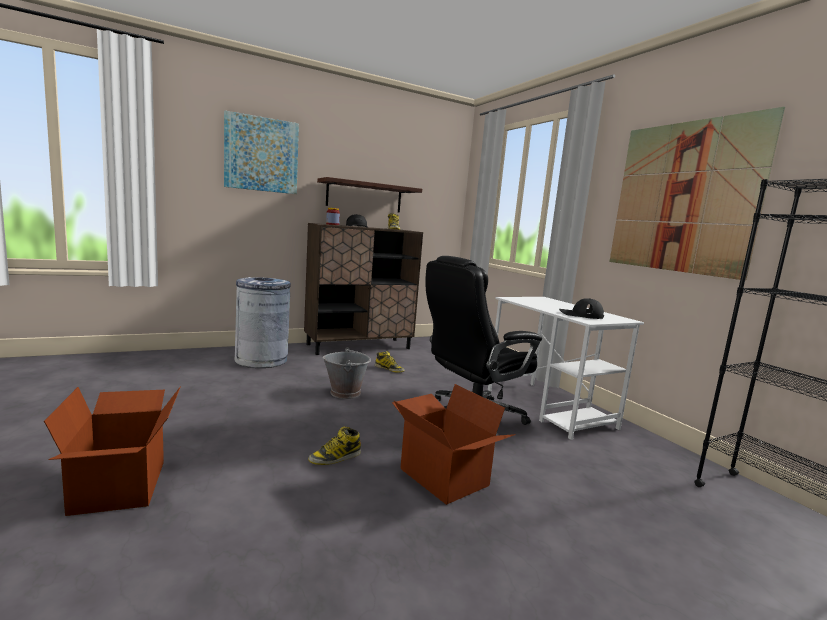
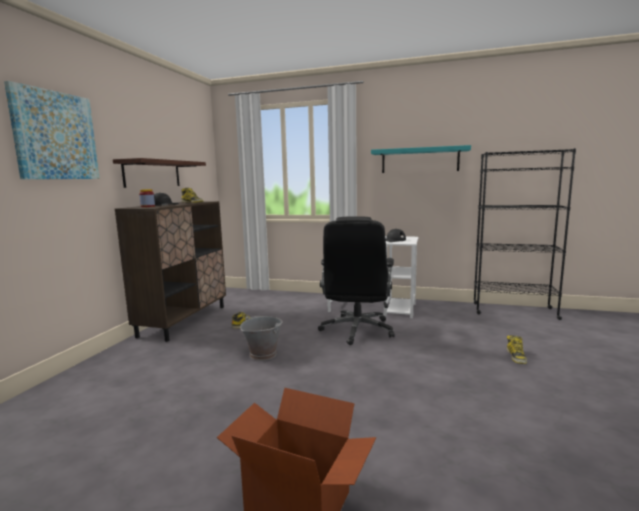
camera: 45 degrees left, 0 degrees up
(261, 360) = (132, 367): grey trash can -> none
(335, 457) = (358, 390): boot -> boot (516, 357)
(442, 477) = (417, 365): cardboard box -> none
(683, 197) = (419, 160): picture -> turquoise shelf

